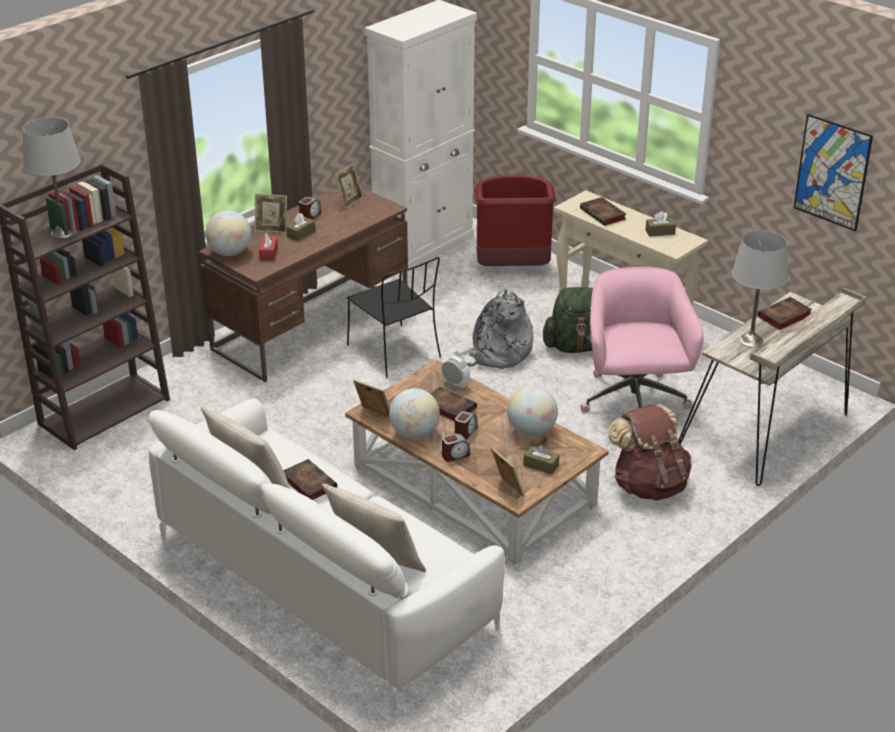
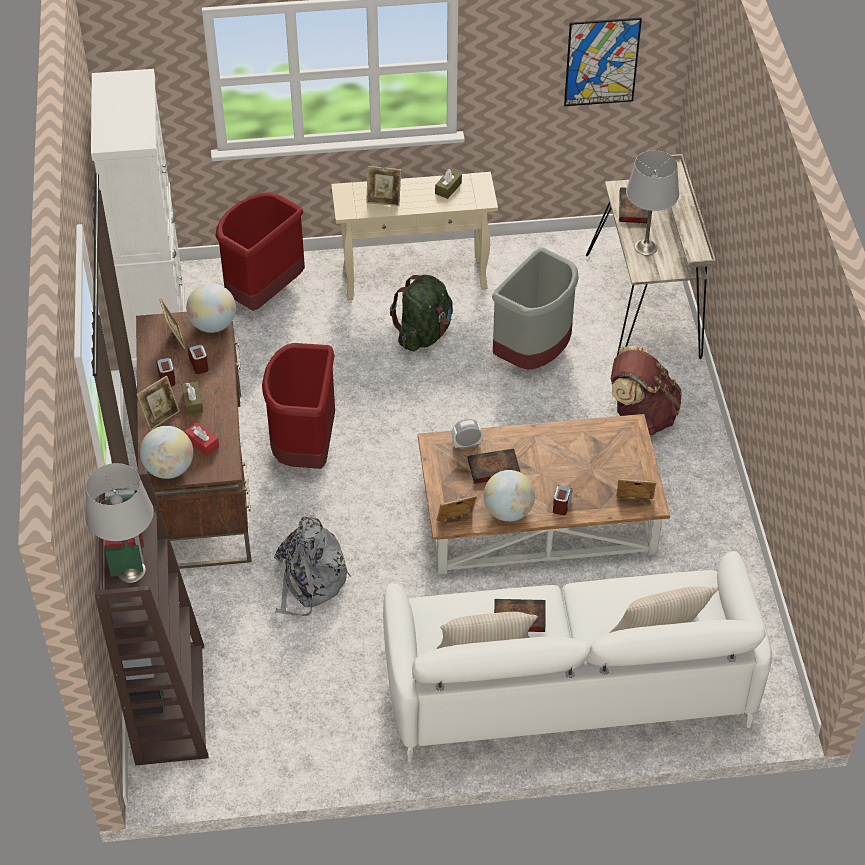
camera: 50 degrees left, 15 degrees up
(395, 352) = (304, 448): black chair -> red trash can
(465, 432) = (538, 480): alarm clock -> alarm clock (199, 364)
(497, 354) = (380, 387): grey backpack -> grey backpack (309, 582)
(531, 431) = (576, 440): globe -> globe (213, 325)
(541, 465) = (625, 463): brown tissue box -> none
(604, 214) = (384, 200): book -> picture frame
(634, 403) = (534, 353): pink office chair -> grey trash can

